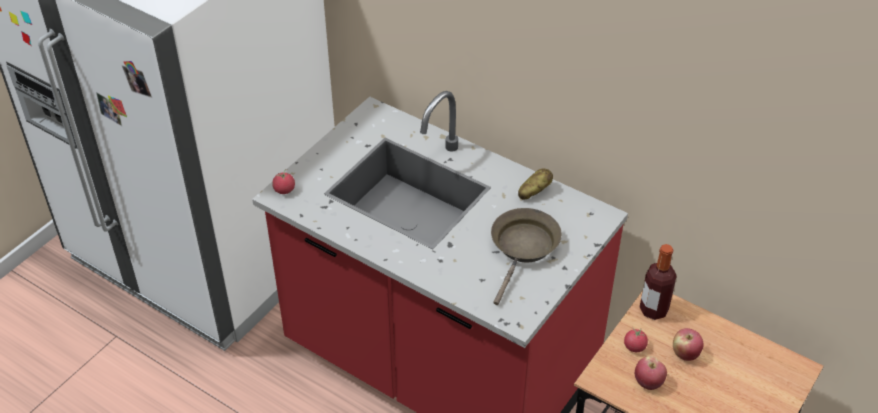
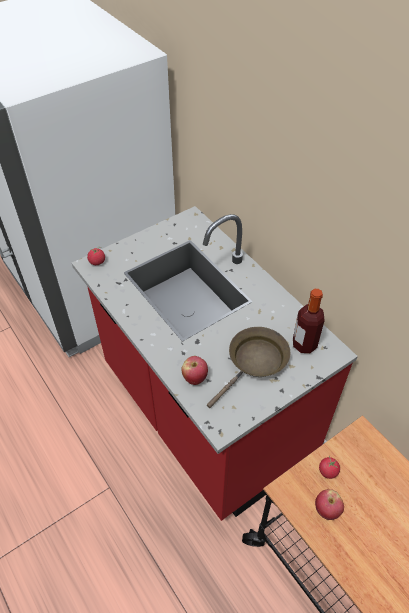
camera: 20 degrees right, 5 degrees up
(534, 192) = (285, 315): potato -> none
(653, 310) = (357, 442): bottle -> bottle (304, 344)
(685, 354) = (370, 493): apple -> apple (194, 378)

